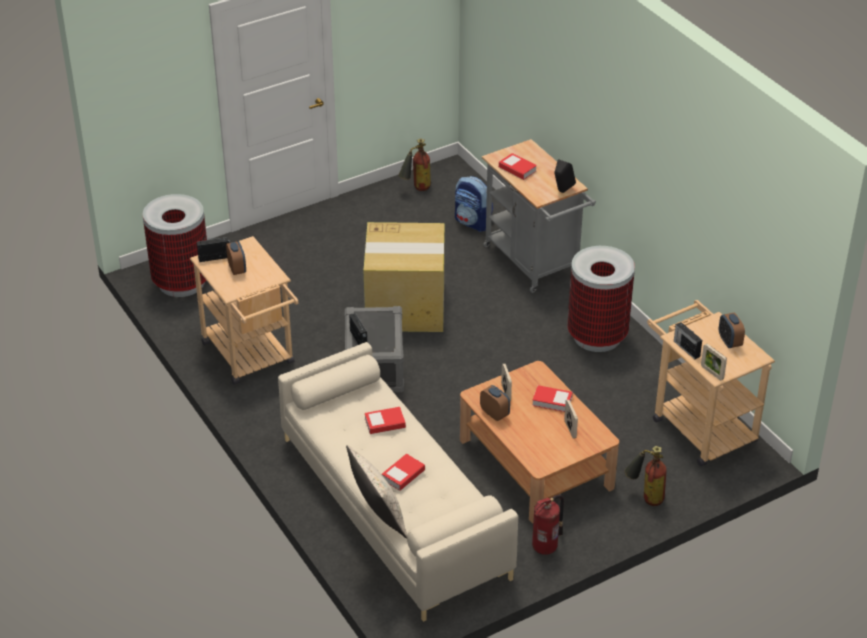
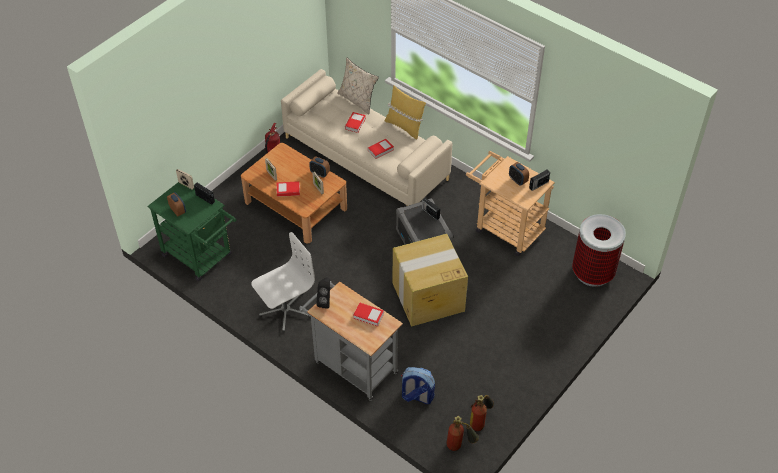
camera: 160 degrees right, 10 degrees up
(326, 451) = (404, 126): none -> yellow pillow
(596, 336) = (285, 310): trash can -> white office chair
(645, 497) = (225, 201): fire extinguisher -> fire extinguisher (460, 446)
(698, 425) = (201, 257): beige cart -> green cart

